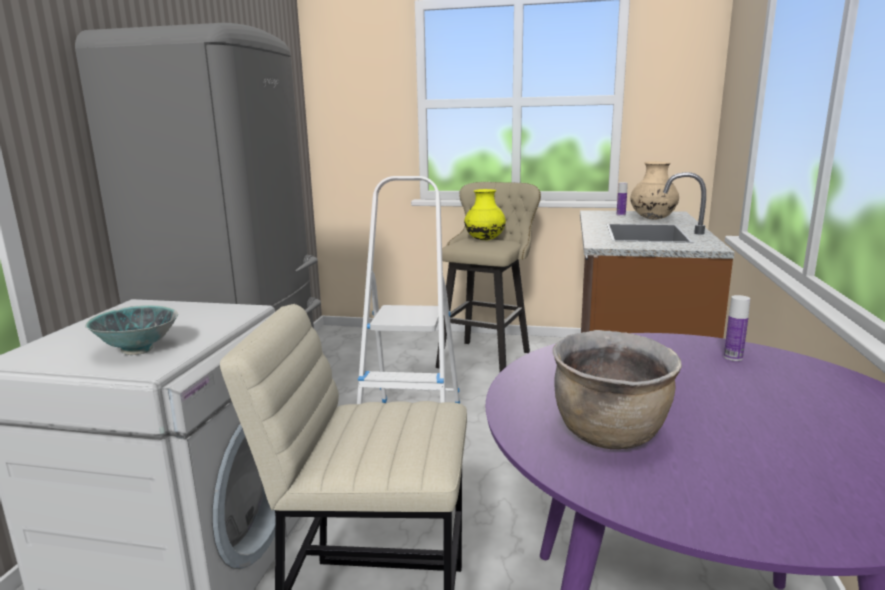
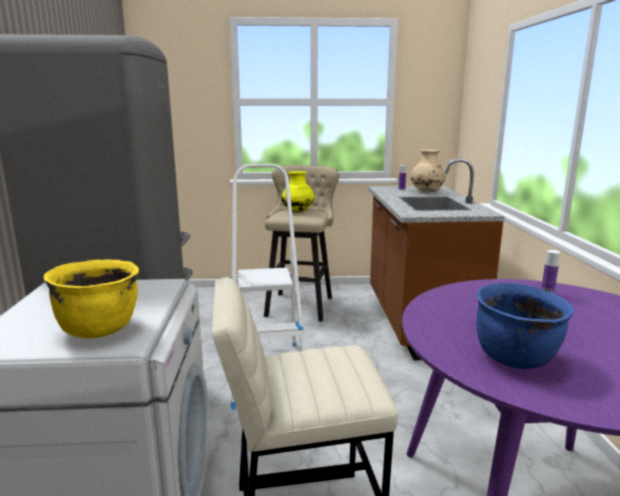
camera: 15 degrees left, 0 degrees up
(137, 350) = (100, 329): bowl -> yellow cooking pot
(610, 434) = (515, 358): brown cooking pot -> blue cooking pot

